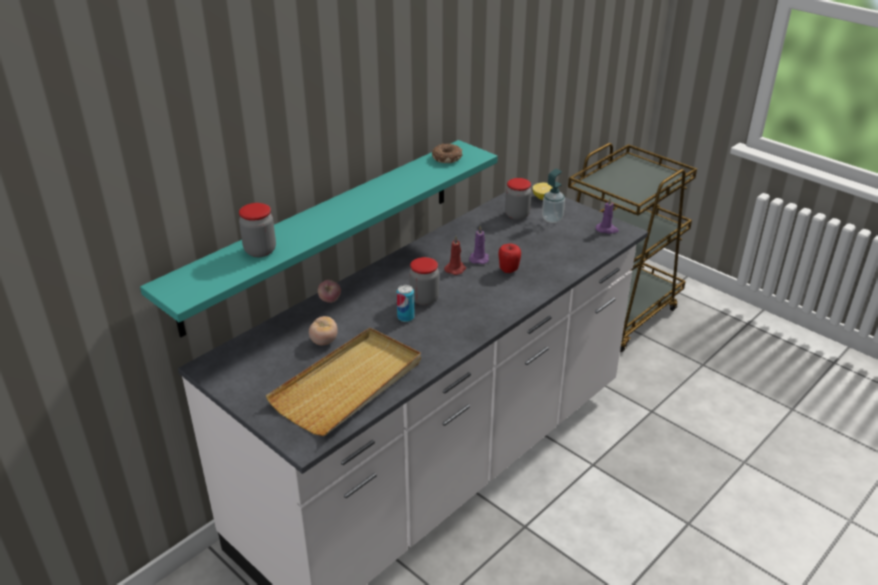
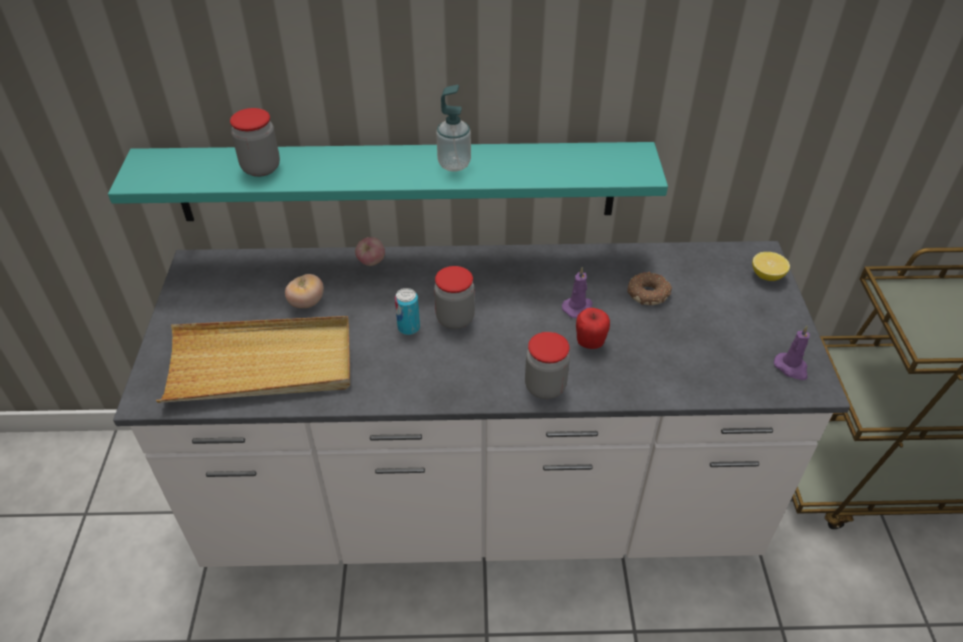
camera: 45 degrees right, 10 degrees up
(447, 158) = (602, 158): donut -> donut (648, 293)
(455, 269) = (535, 304): red candle -> none
(517, 215) = (700, 279): jar -> jar (545, 387)
(552, 219) = (737, 310): soap dispenser -> soap dispenser (454, 164)

